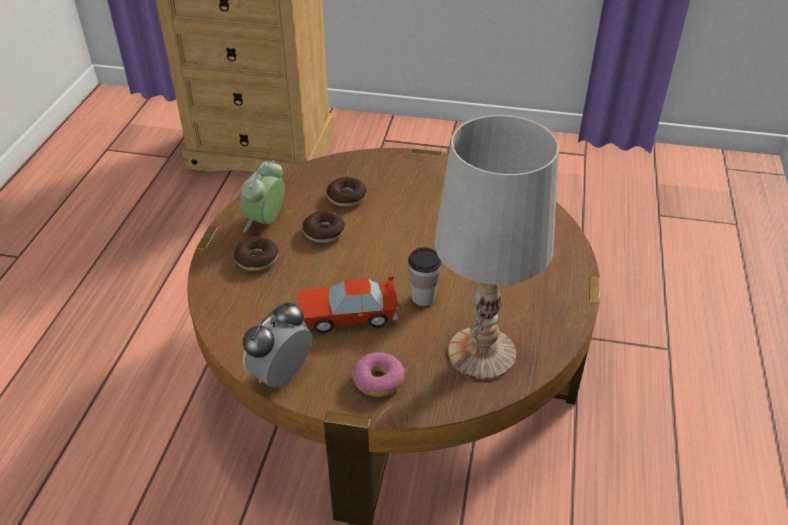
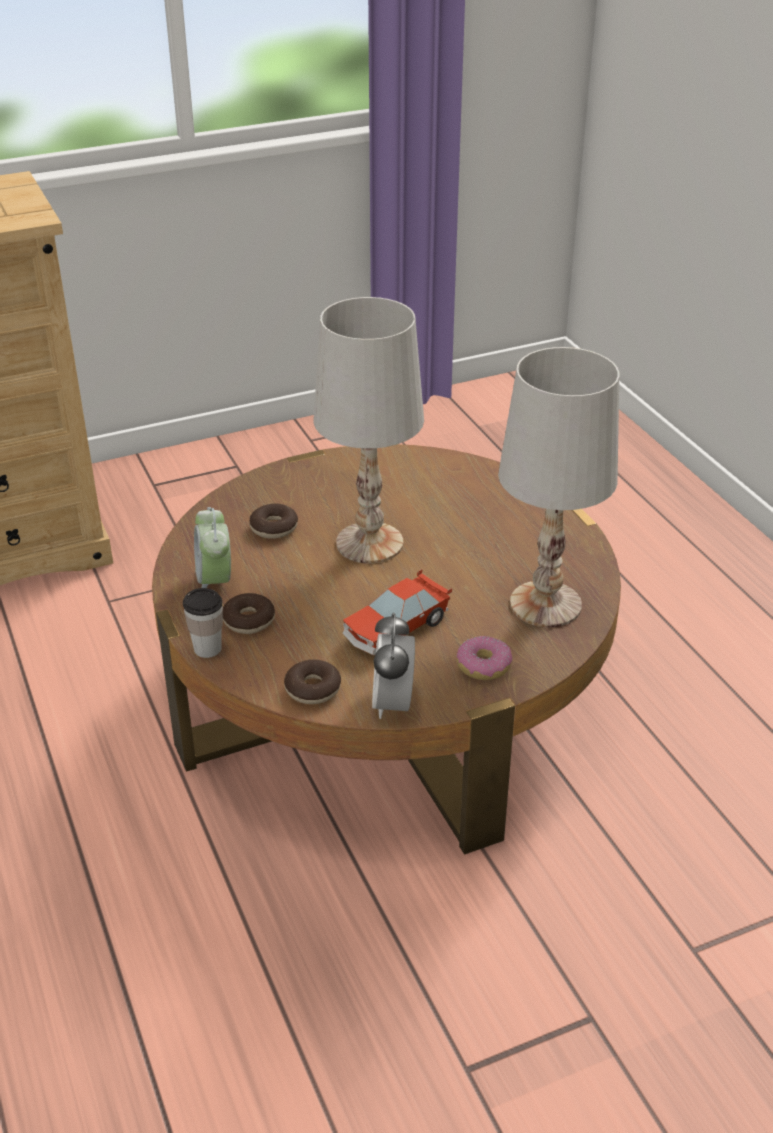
camera: 35 degrees left, 5 degrees down
(324, 232) = (288, 568): donut -> donut (313, 689)
(399, 238) = (368, 543): none -> white table lamp
(423, 297) = (447, 583): cup -> cup (207, 648)

